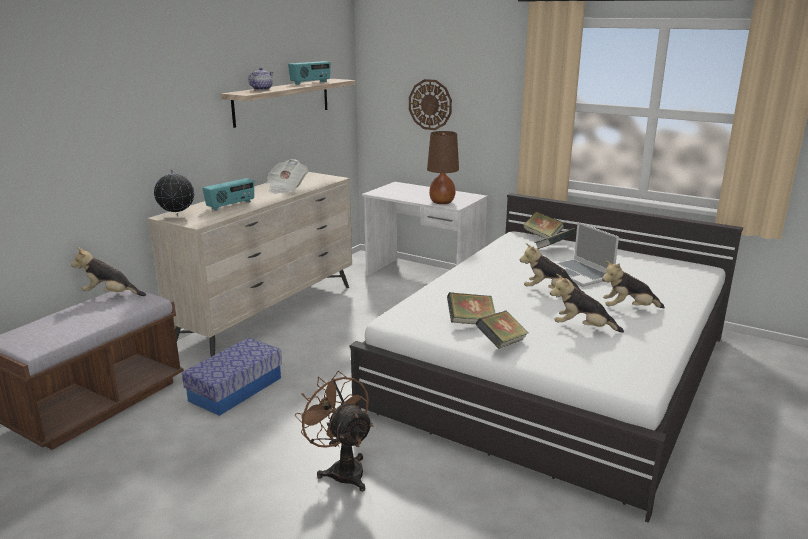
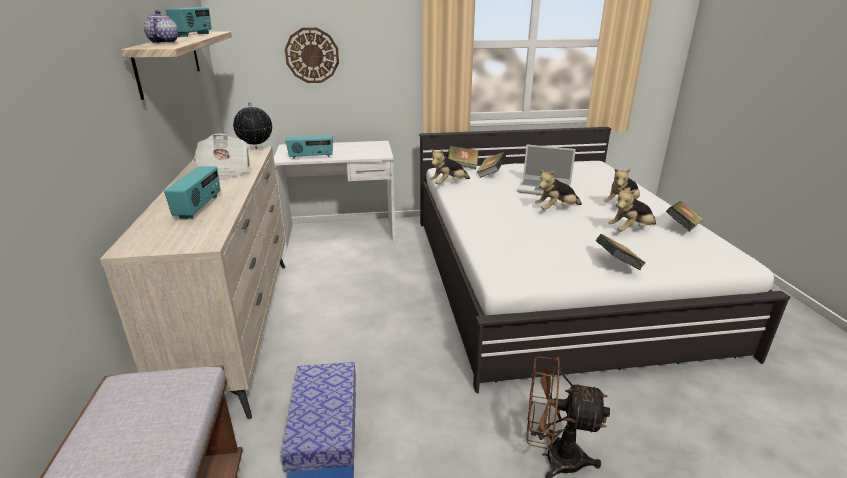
camera: 40 degrees left, 5 degrees up
(110, 295) = (110, 402): plush toy -> plush toy (448, 184)
(177, 216) = (149, 242): globe -> globe (256, 149)
(397, 196) = (311, 157): none -> radio
(441, 202) = (365, 154): brown table lamp -> none
(471, 323) = (564, 256): book -> book (681, 228)

